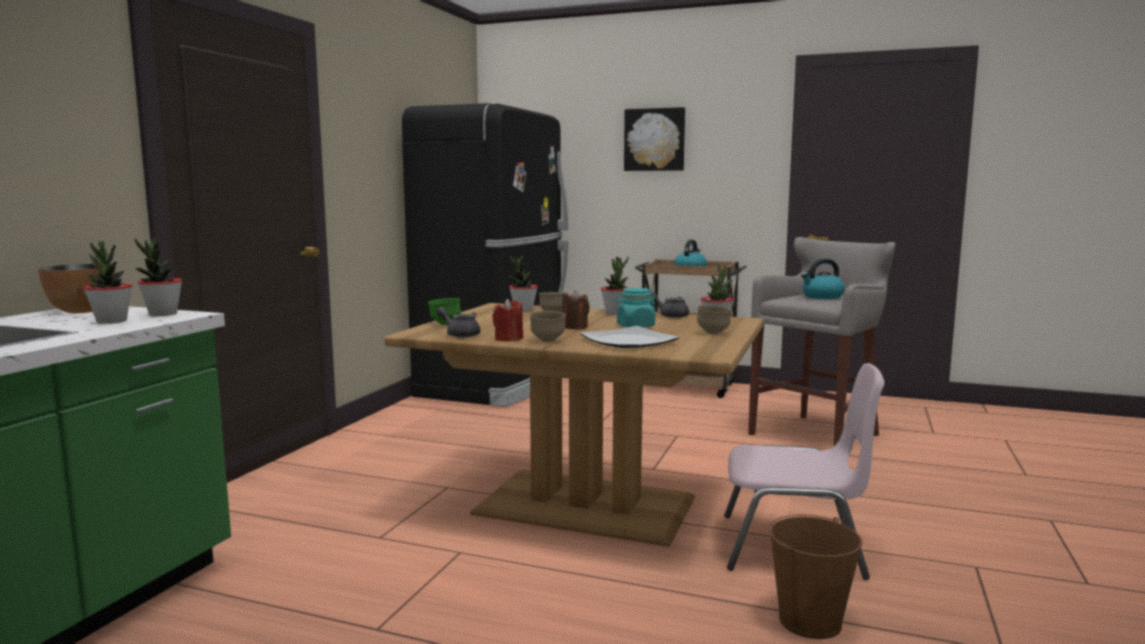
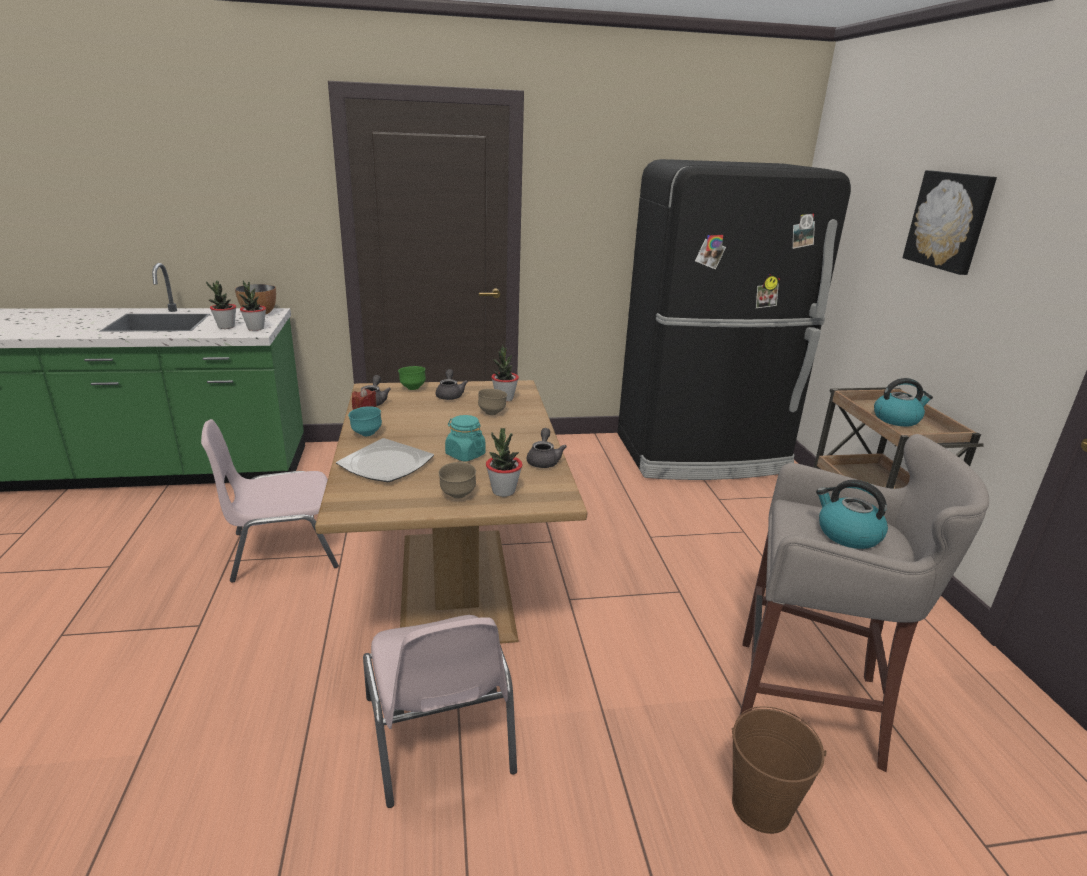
camera: 60 degrees right, 15 degrees up
(400, 586) = (283, 549): none -> pink chair
(486, 318) = (450, 395): none -> grey teapot
(547, 341) = (366, 434): brown bowl -> turquoise bowl
(575, 327) = (439, 432): brown candle -> none
(615, 313) = (532, 434): potted plant -> none
(810, 621) = (288, 772): brown bucket -> brown bucket (761, 806)

